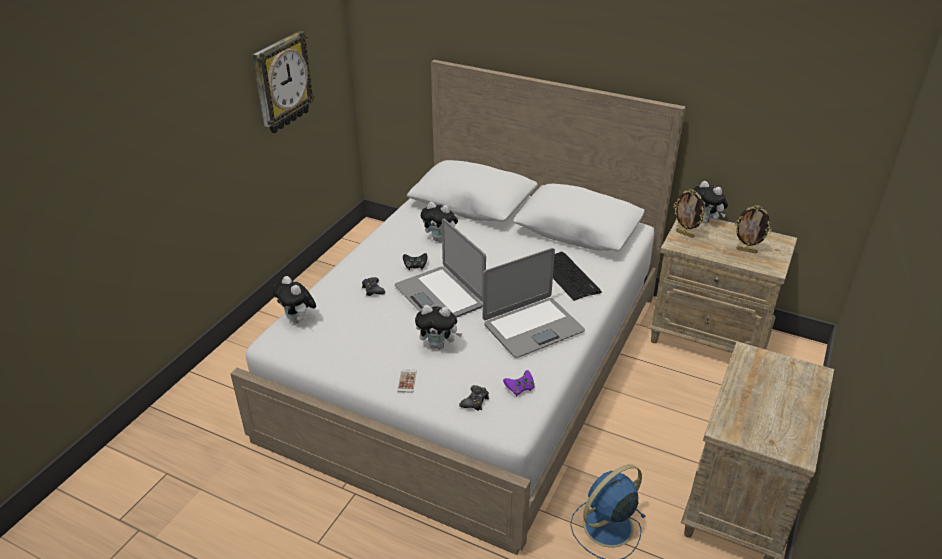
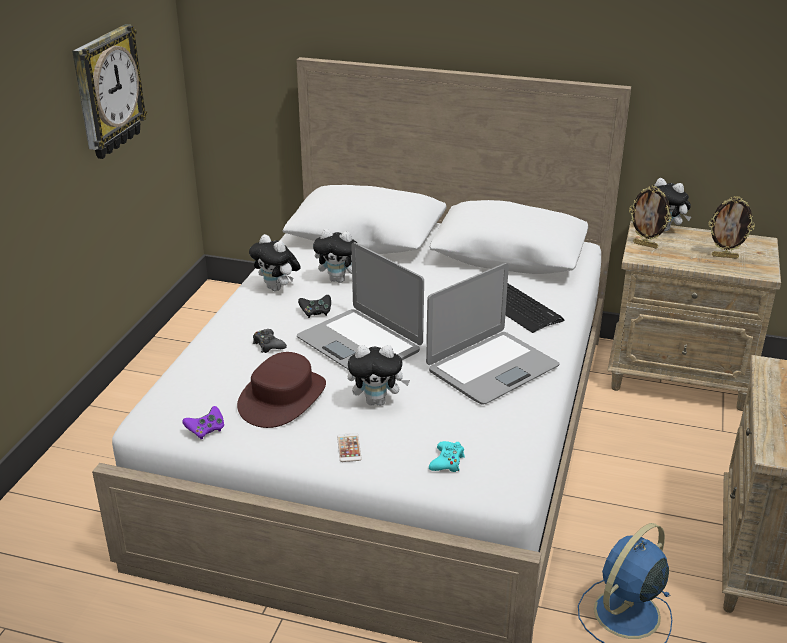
camera: 10 degrees left, 5 degrees down
(298, 320) = (177, 391): plush toy -> plush toy (277, 288)
(371, 335) = (283, 398): none -> brown hat
(475, 401) = (447, 462): black game controller -> turquoise game controller
(519, 389) = (500, 440): purple game controller -> purple game controller (206, 431)

